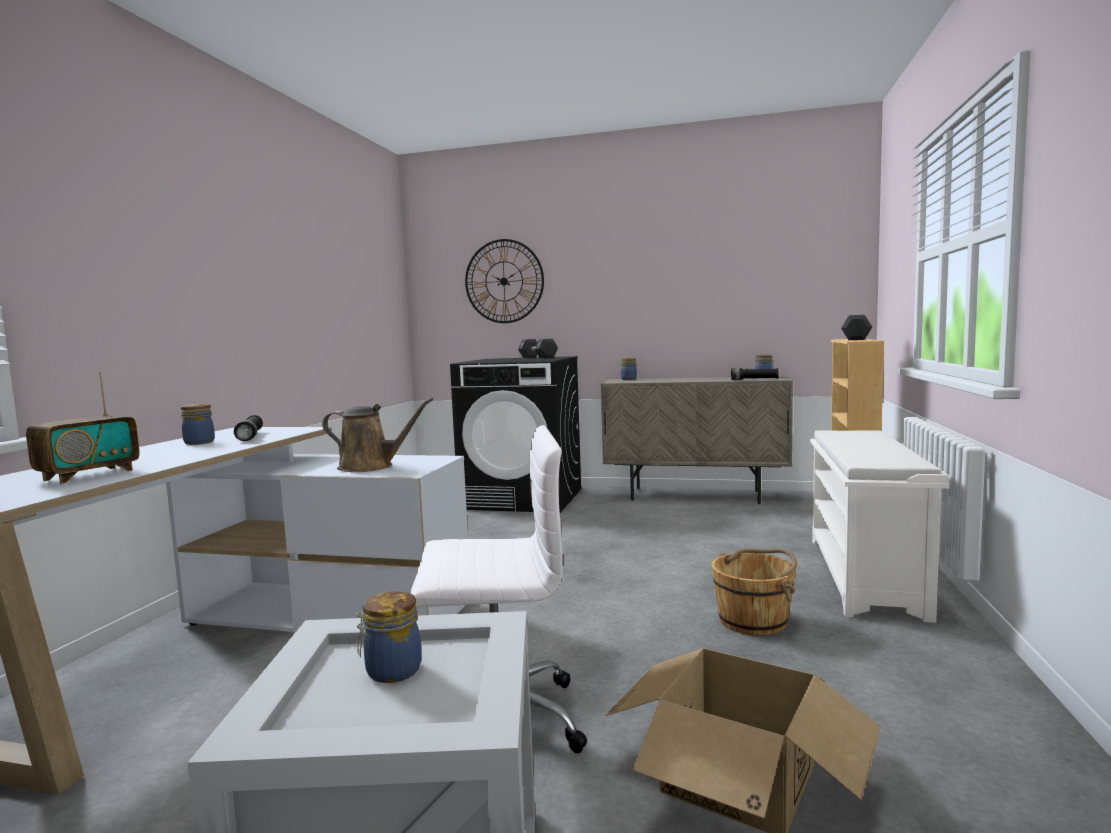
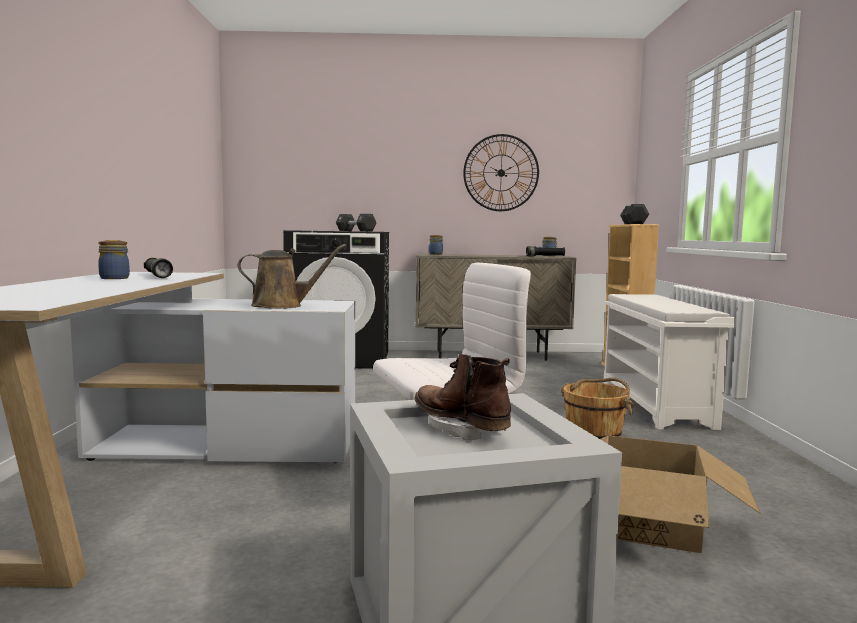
camera: 15 degrees left, 0 degrees up
(88, 475) = (63, 292): radio -> none
(391, 672) = (460, 429): jar -> brown boot
(504, 281) = (321, 160): wall clock -> wall clock (501, 173)

